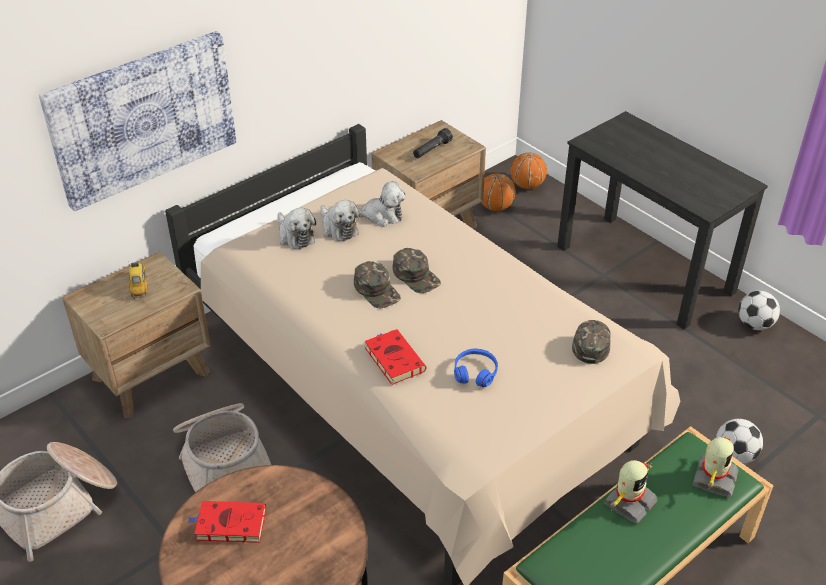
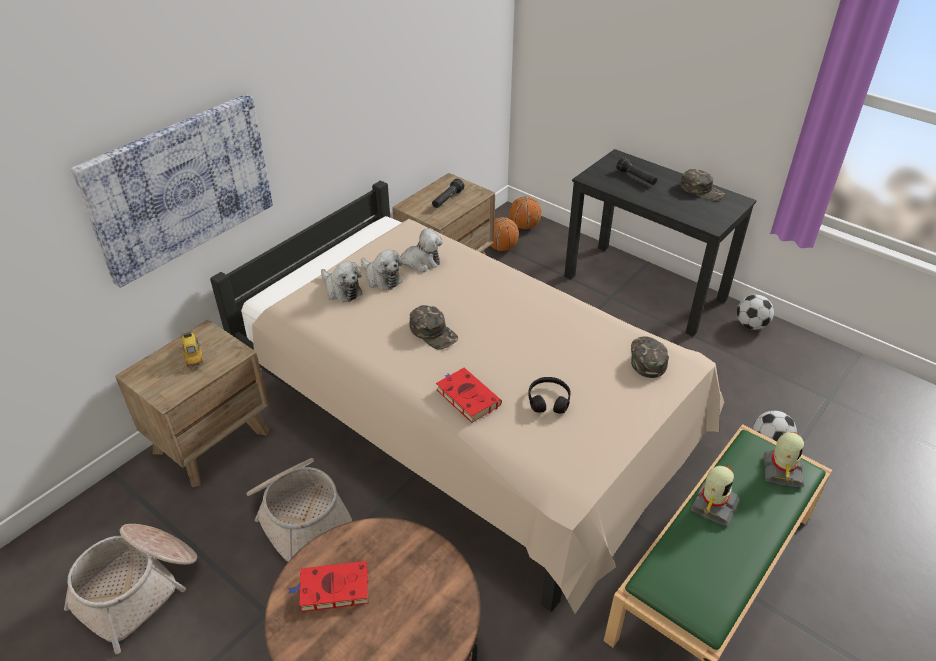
camera: 10 degrees left, 0 degrees up
(416, 276) = (467, 314): green cap -> green cap (701, 190)
(475, 372) = (548, 400): blue headphones -> black headphones
(639, 147) = (636, 178): none -> black flashlight

